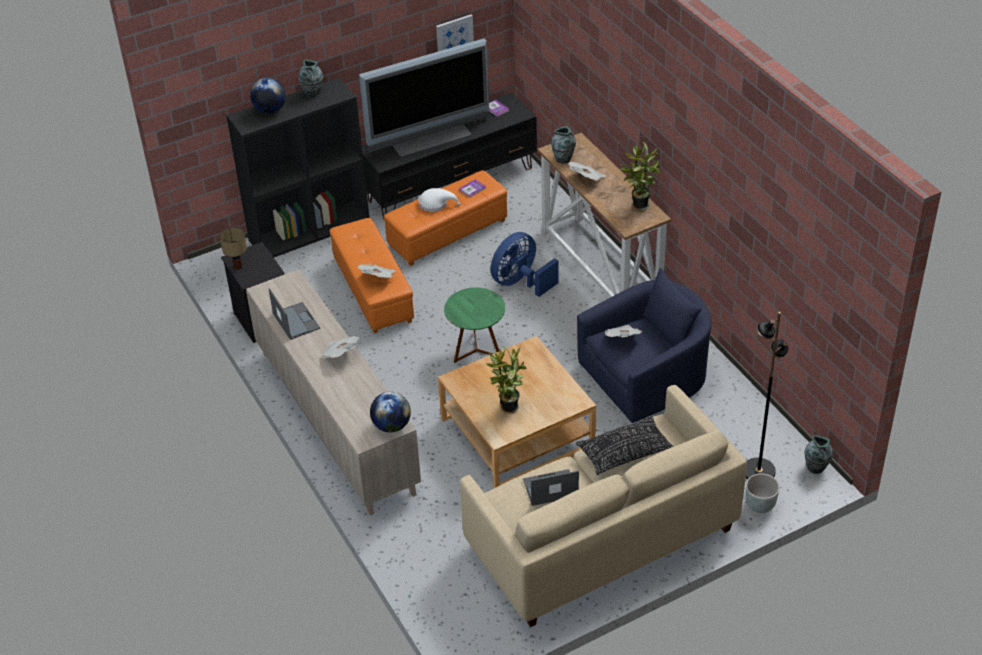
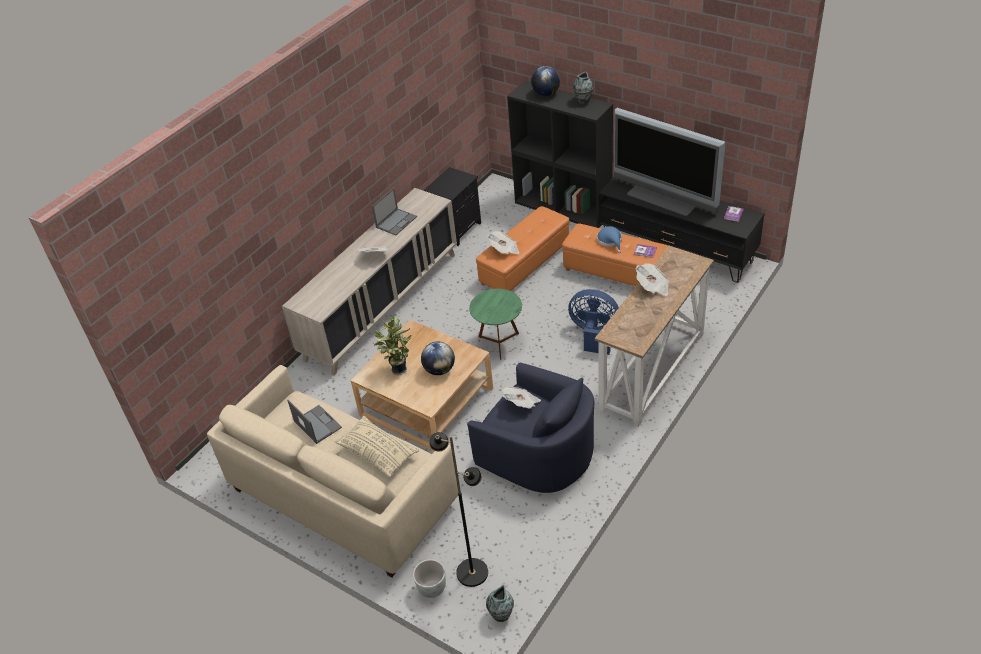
camera: 65 degrees right, 0 degrees up
(237, 267) = (443, 178): table lamp -> none
(391, 426) = (317, 309): globe -> globe (439, 370)
(435, 204) = (610, 241): white hat -> blue hat
(454, 36) = (721, 130): picture -> none
(563, 159) = (667, 264): vase -> none
(624, 452) = (377, 452): black pillow -> beige pillow
(638, 205) = (644, 329): potted plant -> none

